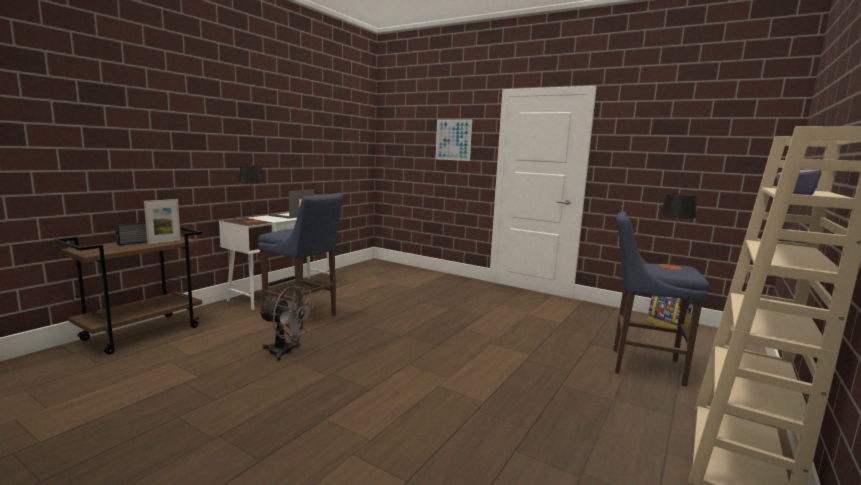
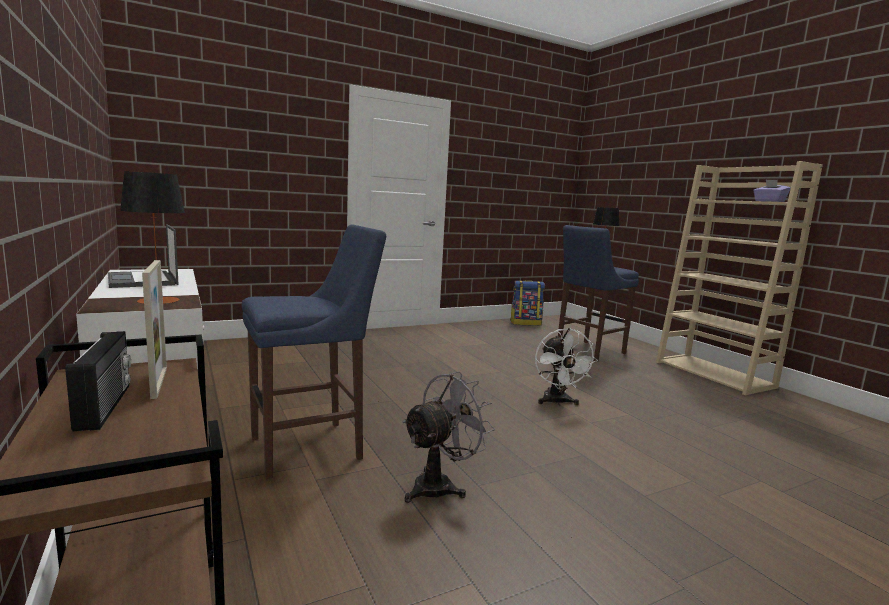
camera: 60 degrees left, 0 degrees up
(453, 140) = (280, 144): picture -> none
(462, 367) = (557, 402): none -> white fan

